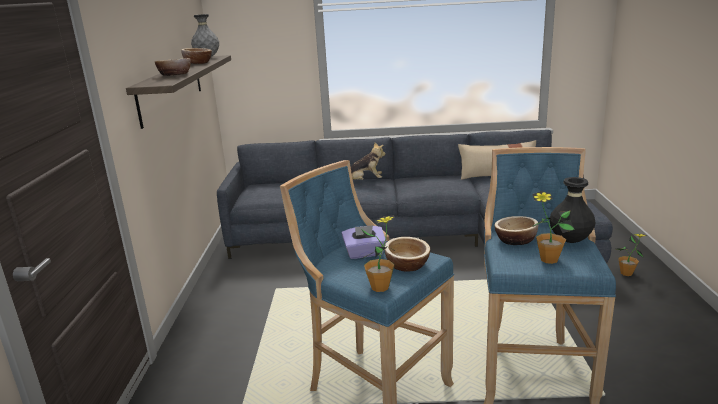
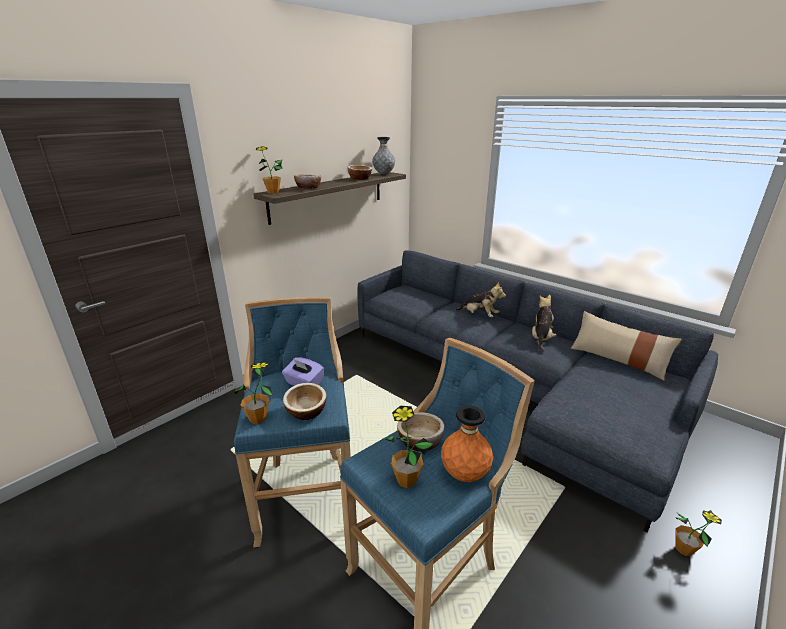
camera: 40 degrees right, 5 degrees up
(149, 83) = (273, 192): none -> potted plant
(434, 180) = (541, 338): none -> plush toy
(570, 241) = (464, 474): black vase -> orange vase

